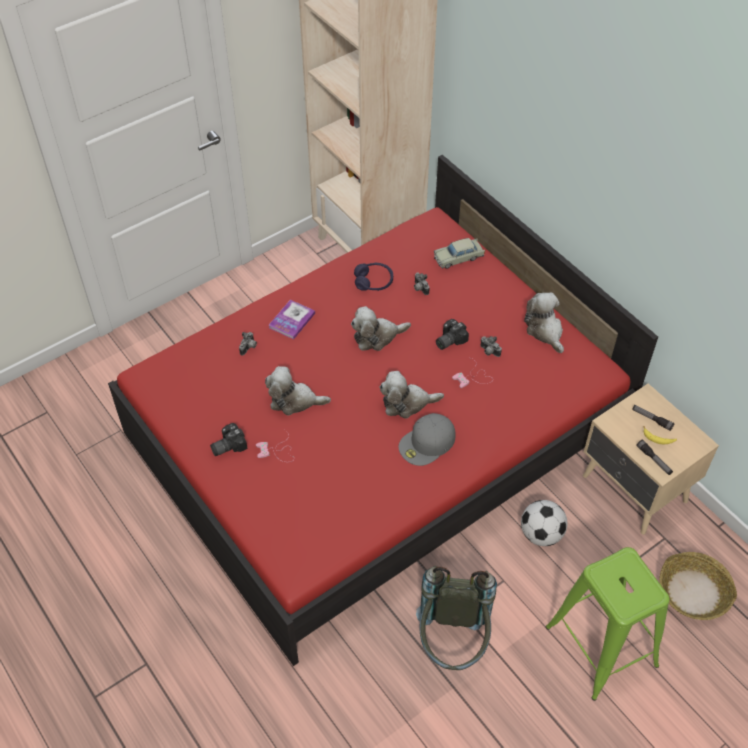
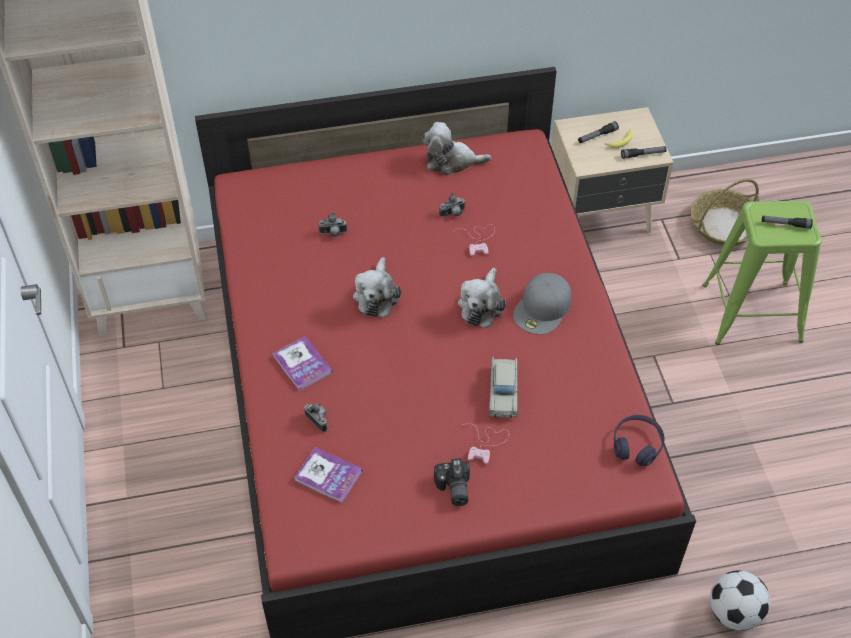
camera: 65 degrees left, 0 degrees up
(205, 371) = (328, 476): none -> book
(294, 400) = (423, 402): plush toy -> none
(373, 282) = (294, 269): purple headphones -> purple headphones (637, 445)
(427, 443) = (543, 308): grey cap -> grey cap turned 45 degrees clockwise
(448, 340) = (419, 238): camera -> none
(452, 644) = (705, 424): grey backpack -> none
(458, 258) = (310, 185): beige toy car -> beige toy car (503, 392)
(541, 534) = (616, 304): football -> football (734, 613)
(625, 587) = (785, 224): none -> flashlight

